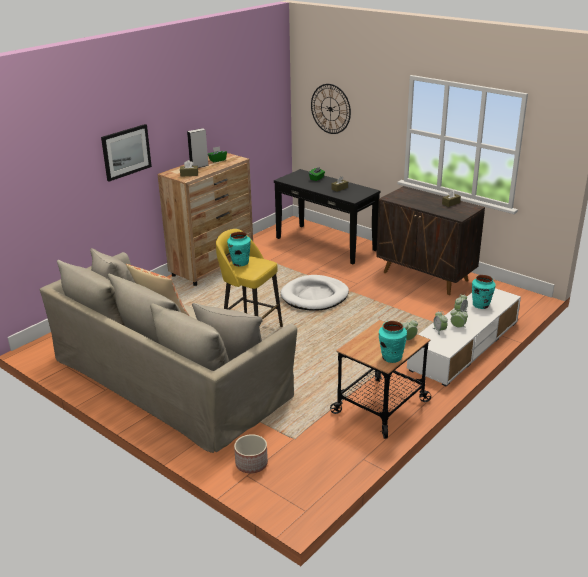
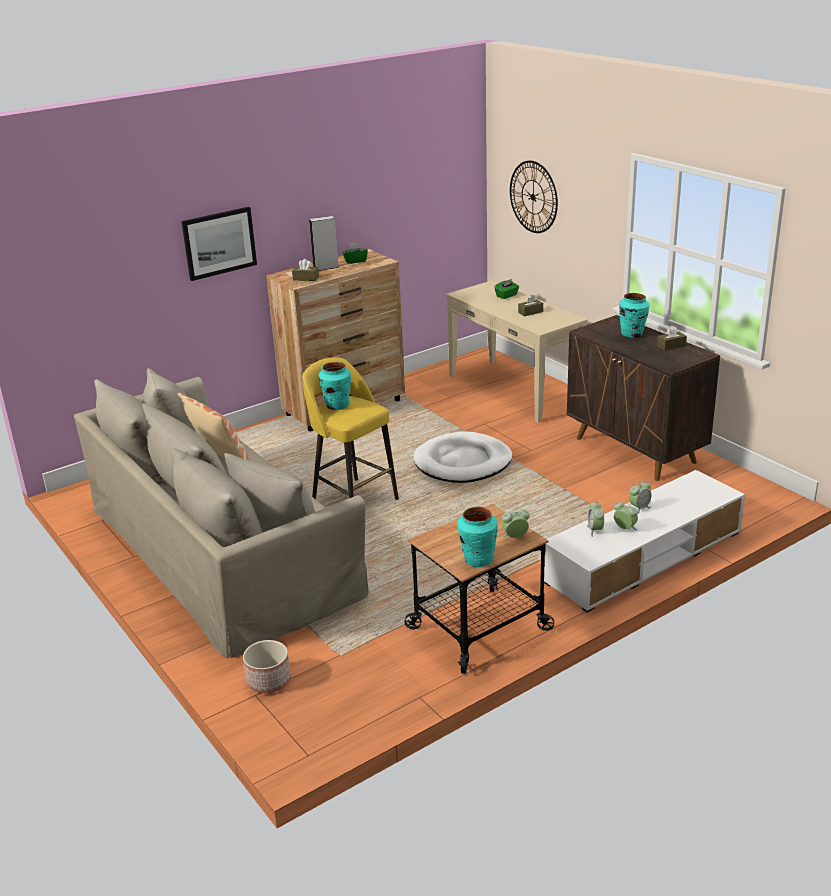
camera: 15 degrees right, 0 degrees up
(326, 243) = (514, 389): black console table -> beige console table
(481, 305) = (676, 500): turquoise vase -> turquoise vase (632, 334)

